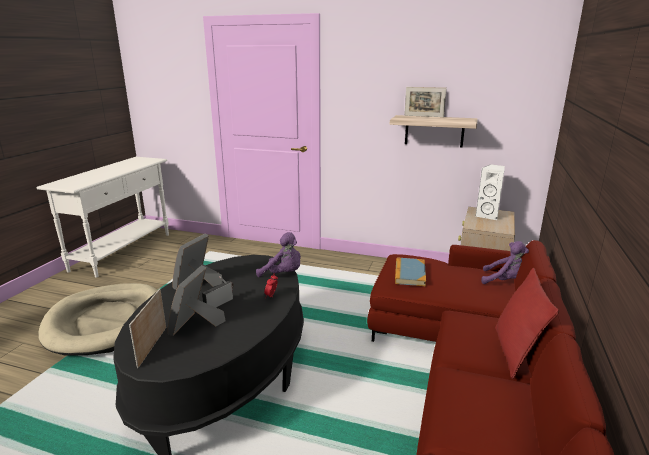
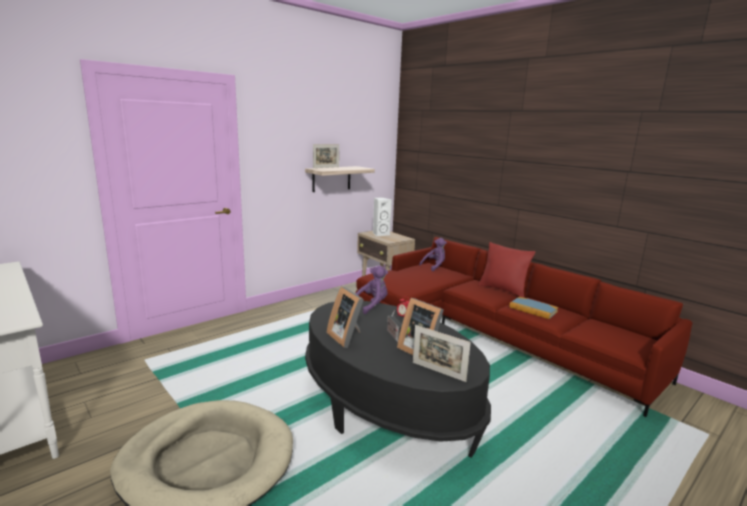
camera: 60 degrees left, 5 degrees down
(409, 274) = (401, 280): book -> book (533, 309)

